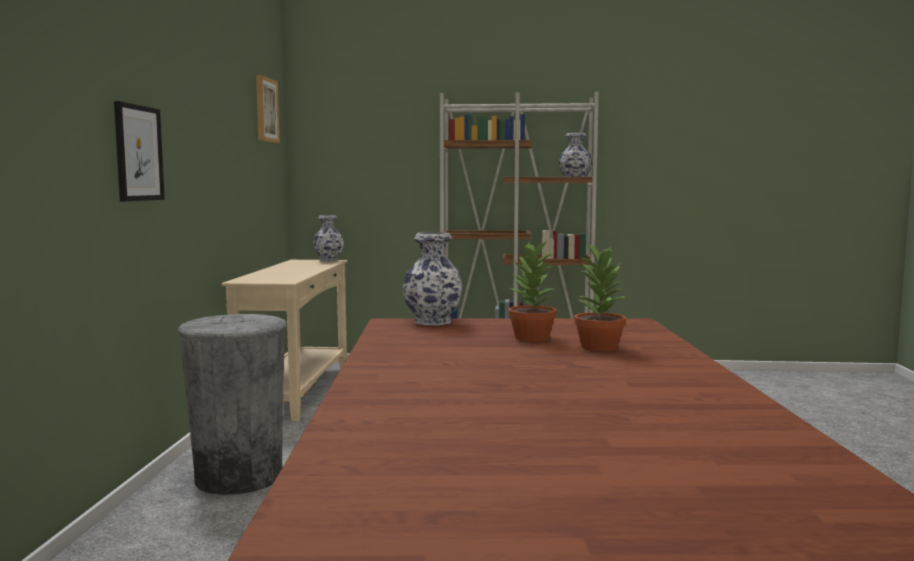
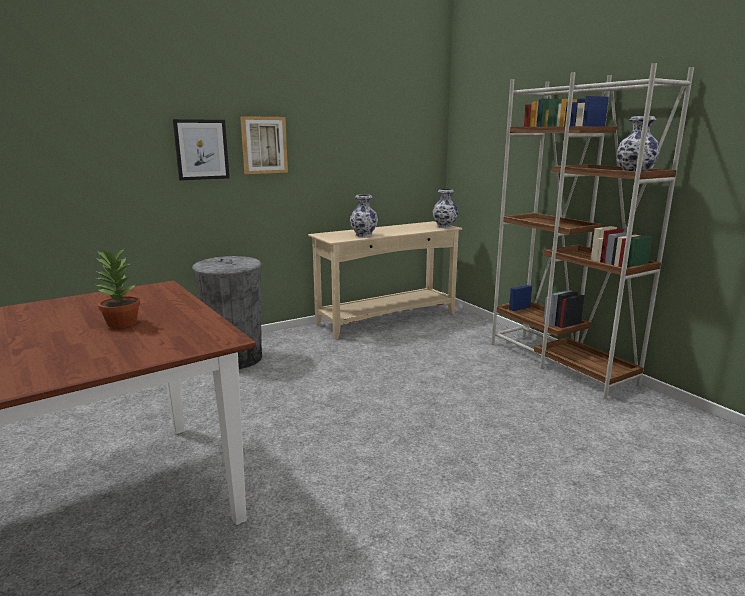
camera: 55 degrees right, 10 degrees up
(266, 110) = (401, 103): picture -> picture (264, 145)
(434, 322) = (170, 293): vase -> vase (363, 235)
(599, 347) = (95, 345): potted plant -> none

